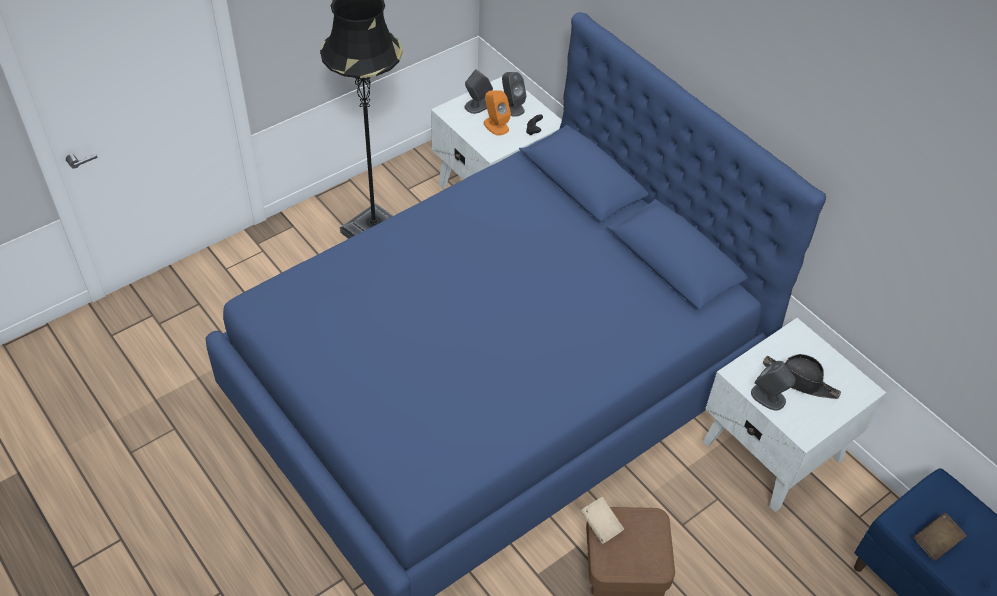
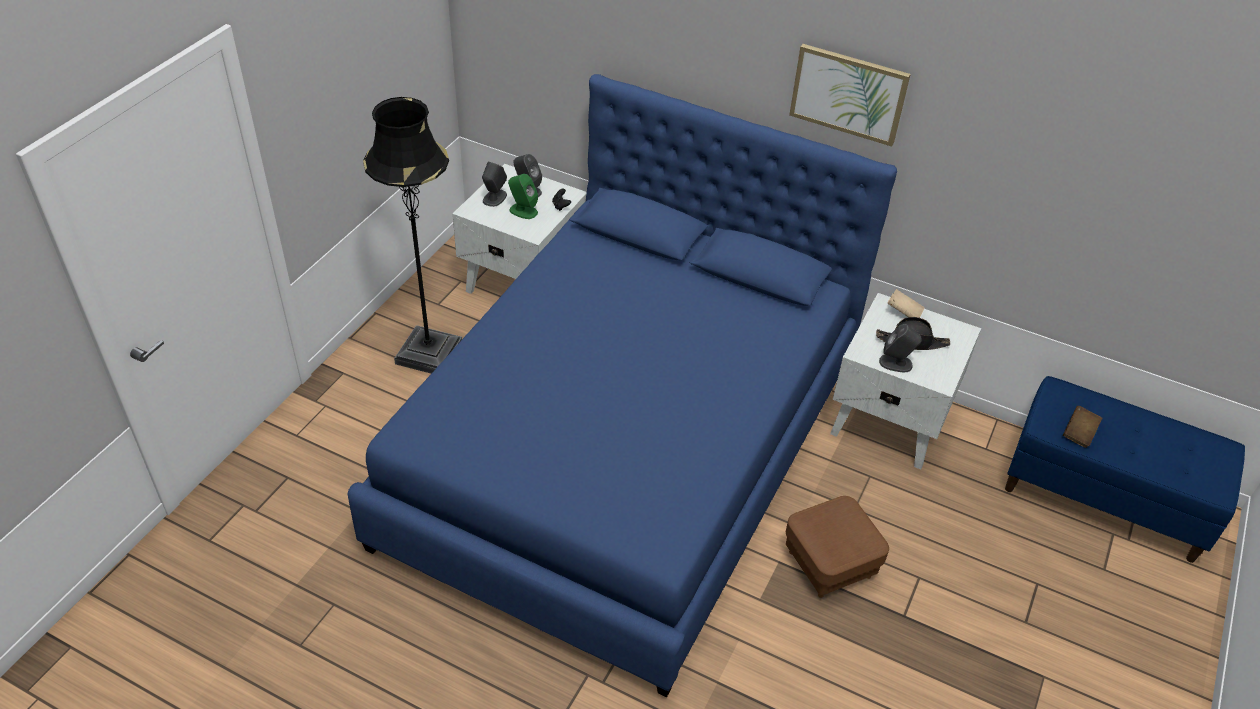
camera: 25 degrees left, 5 degrees down
(496, 125) = (523, 211): orange speaker -> green speaker
(600, 525) = (805, 528): beige book -> beige book (903, 312)
(797, 104) = (848, 93): none -> picture

